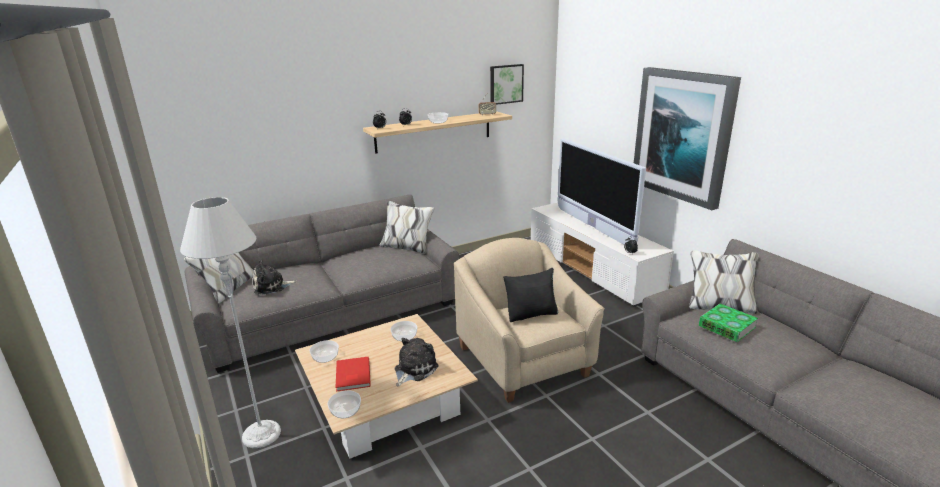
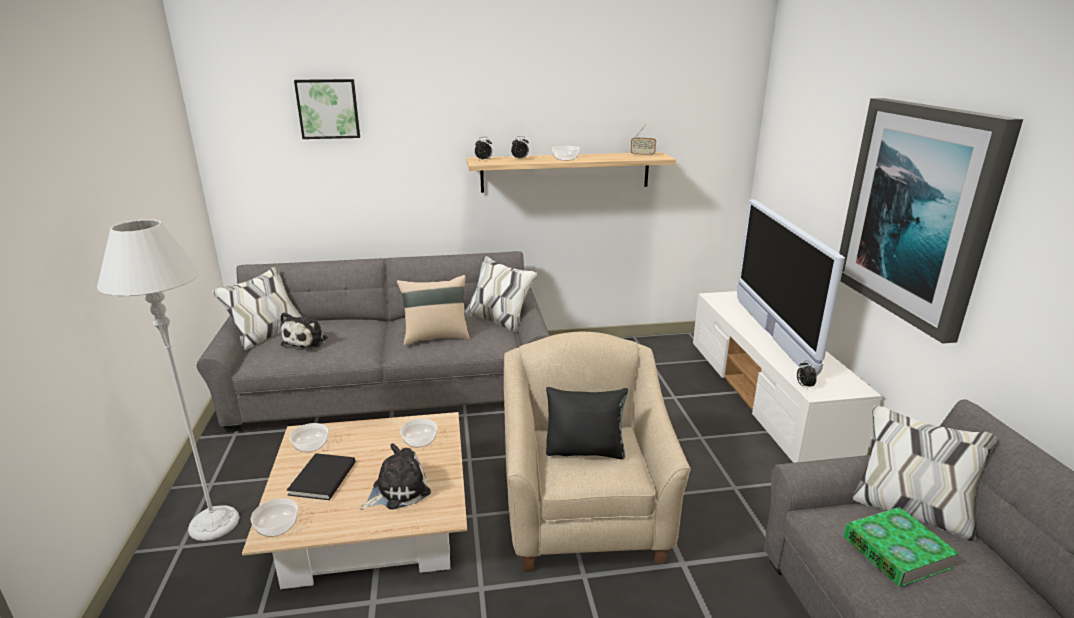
camera: 20 degrees right, 0 degrees up
(272, 286) = (307, 341): plush toy -> plush toy turned 75 degrees counterclockwise
(352, 375) = (320, 478): red book -> black book
(372, 266) = (436, 337): none -> beige pillow
(505, 84) = (679, 114): picture -> picture (328, 109)

